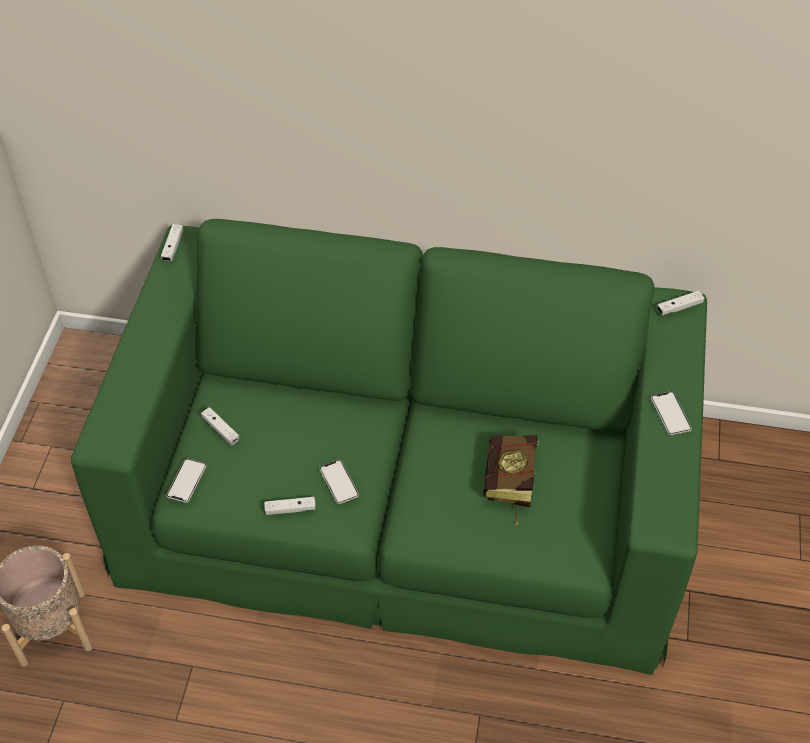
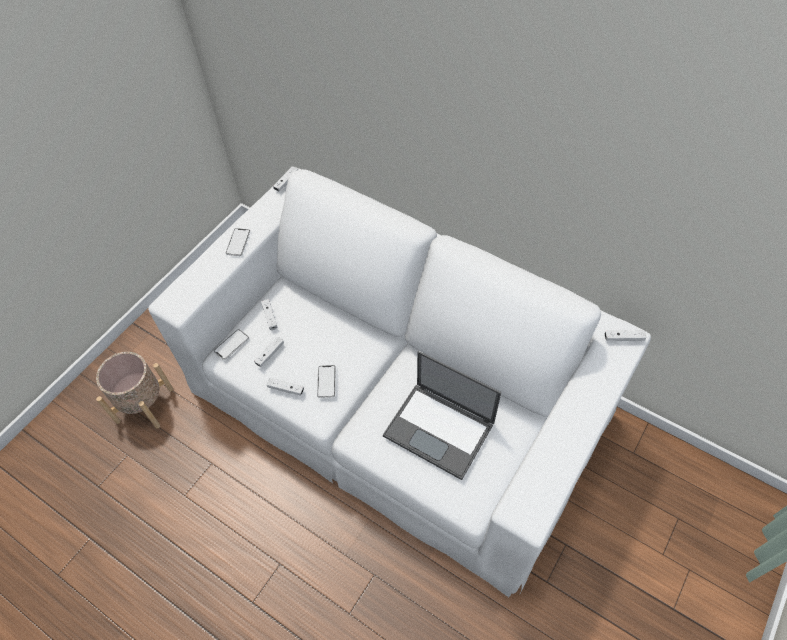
camera: 25 degrees right, 5 degrees up
(246, 474) = (270, 354): none -> white game controller
(406, 498) = (398, 400): green sofa -> white sofa
(509, 488) = (440, 429): book -> laptop
(670, 414) = (574, 422): phone -> phone (238, 242)

